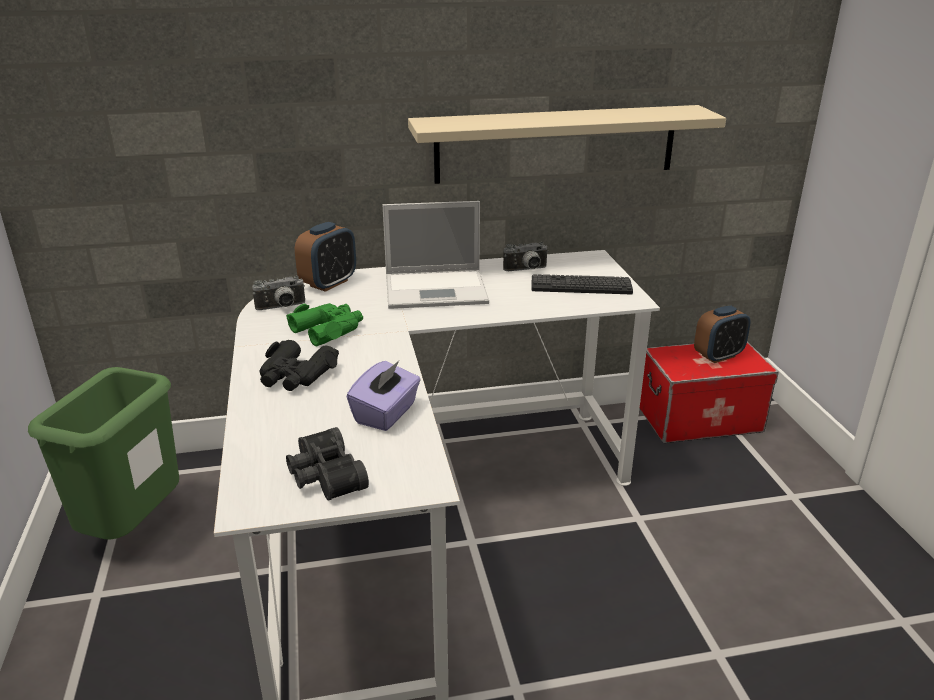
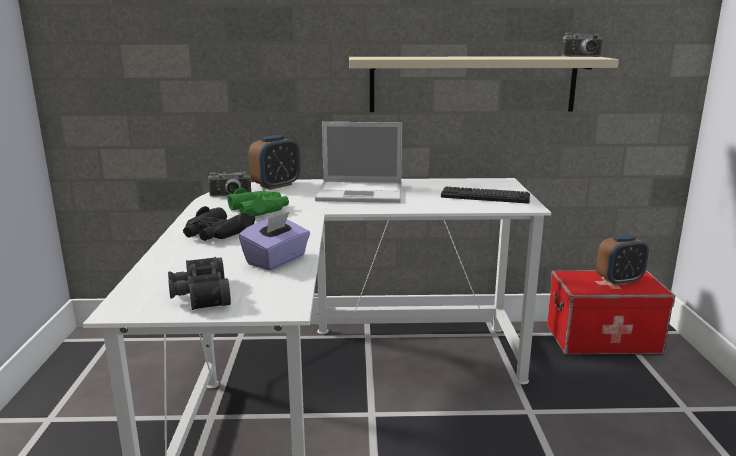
camera: 10 degrees right, 10 degrees down
(134, 528) = (98, 374): green trash can -> none
(526, 270) = (442, 186): camera -> camera (583, 57)

